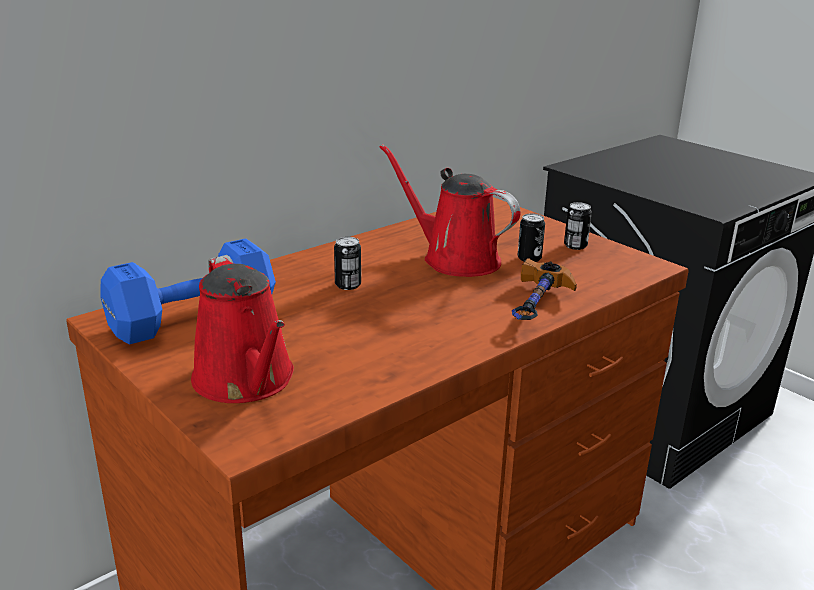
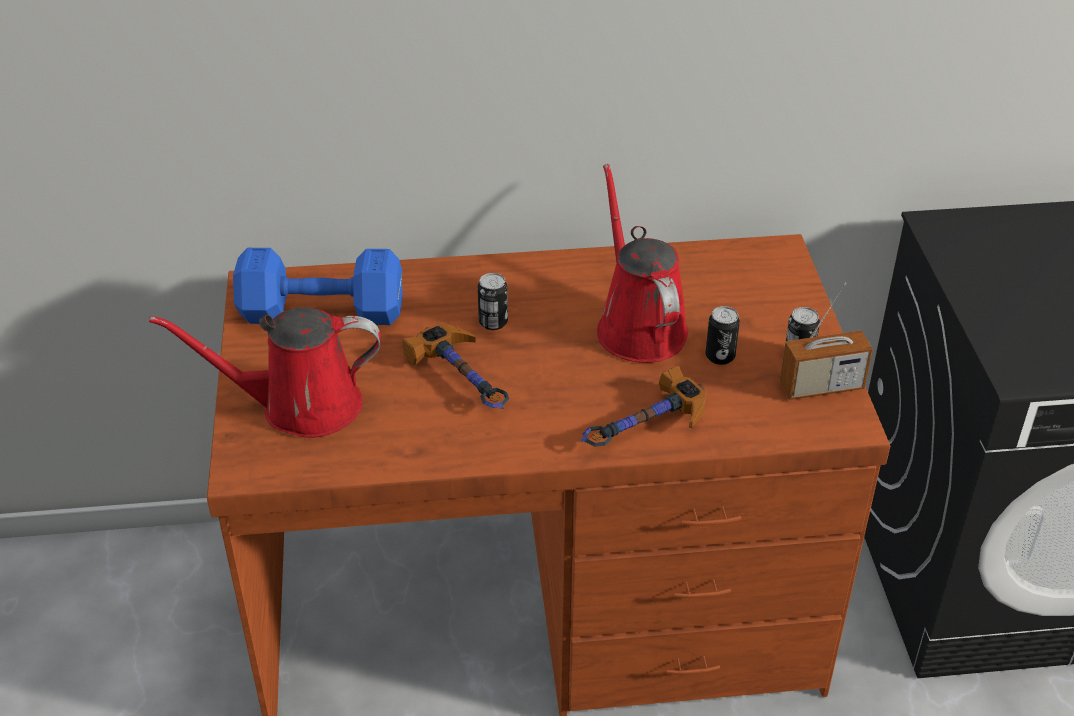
camera: 35 degrees right, 15 degrees up
(247, 381) = (300, 406): red watering can -> red watering can turned 75 degrees clockwise
(372, 322) = (466, 381): none -> hammer
(610, 254) = (821, 387): none -> radio

